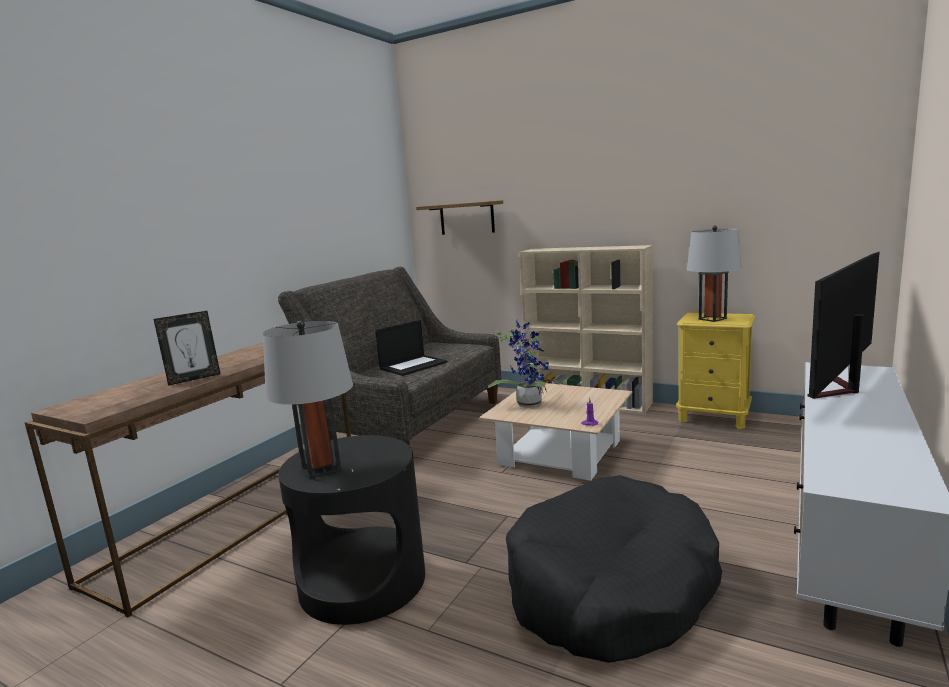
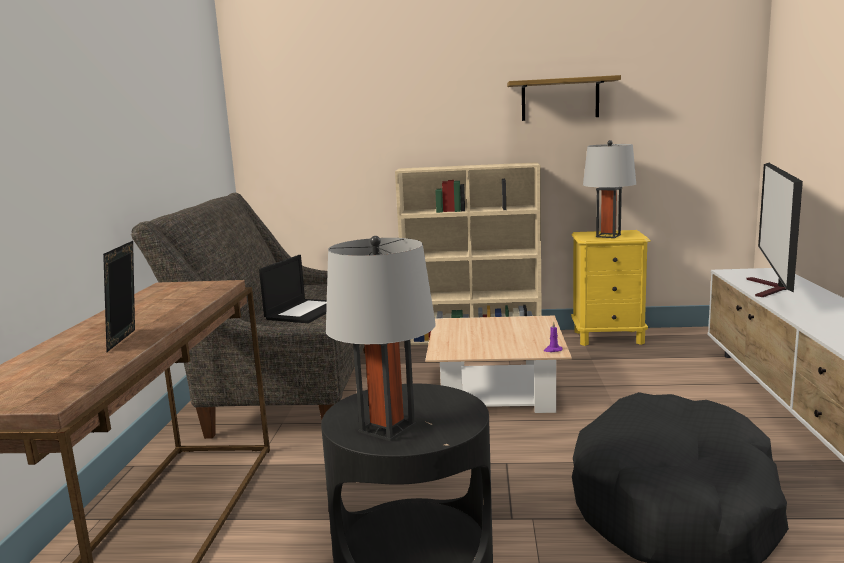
camera: 25 degrees left, 0 degrees up
(194, 378) = (127, 340): picture frame -> picture frame turned 150 degrees clockwise
(467, 218) = (312, 133): shelf -> shelf (560, 99)
(528, 403) = (463, 339): potted plant -> none

